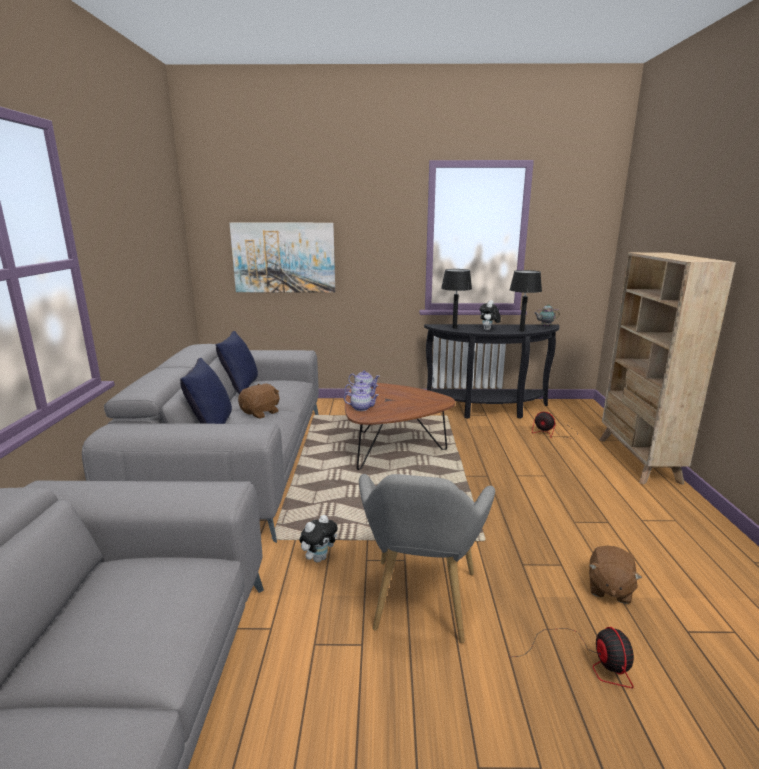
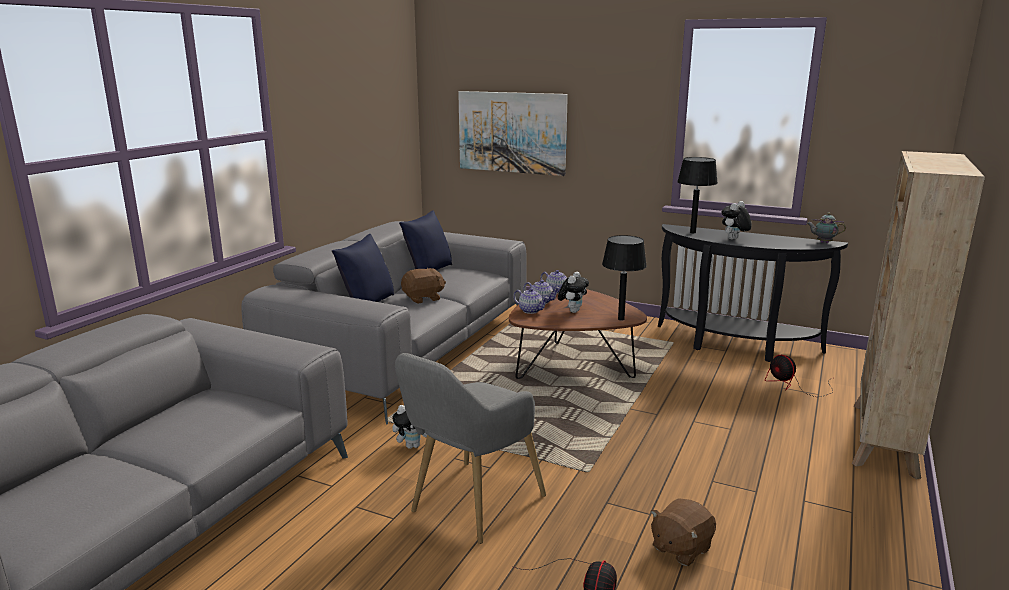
camera: 25 degrees right, 0 degrees up
(394, 403) = (572, 311): none -> plush toy
(521, 331) = (777, 245): black table lamp -> black table lamp (620, 319)

